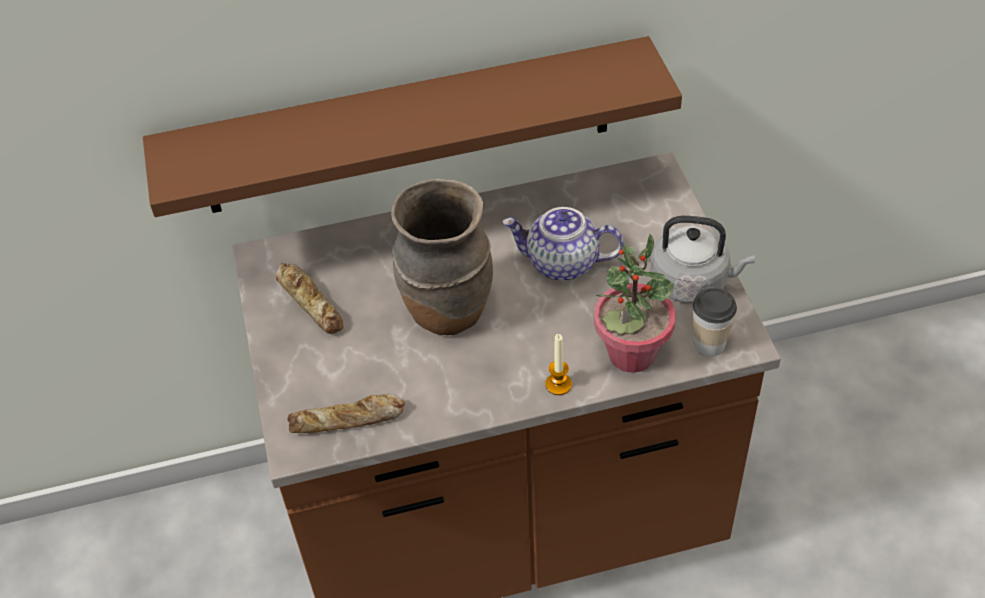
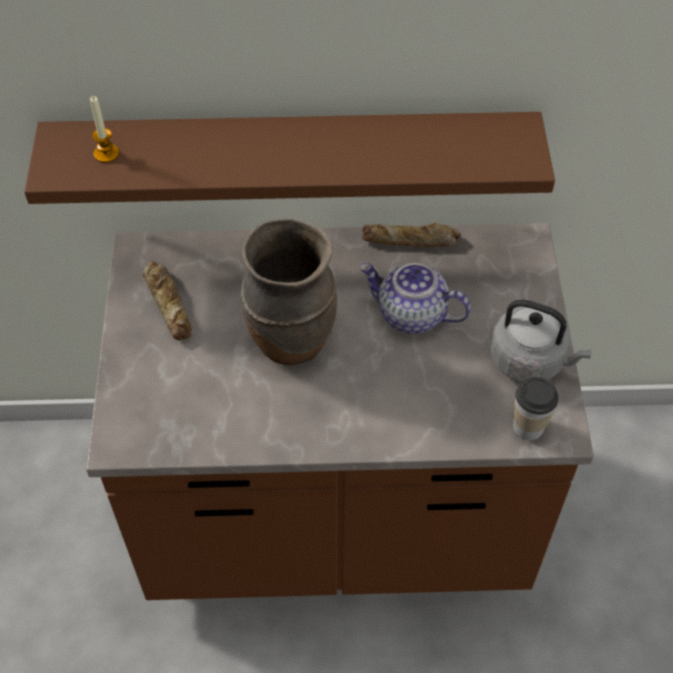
camera: 10 degrees right, 5 degrees up
(348, 420) = (170, 428): bread -> bread (411, 240)
(558, 384) = (373, 436): candle -> candle (106, 154)
(631, 354) = (450, 420): potted plant -> none

